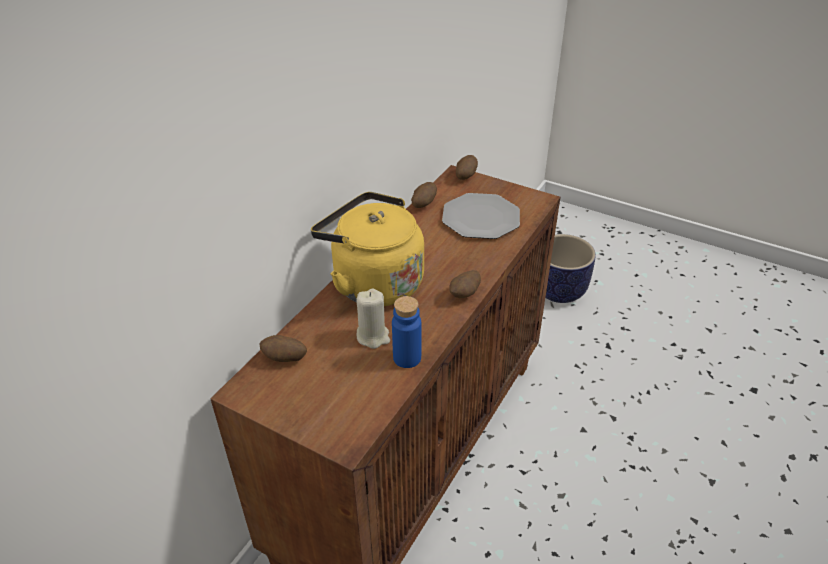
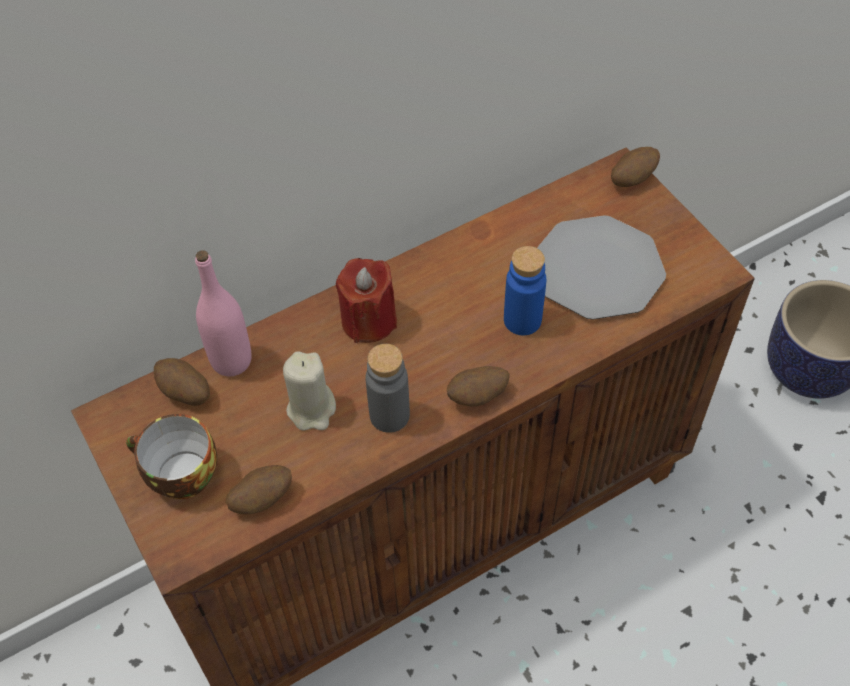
camera: 30 degrees right, 15 degrees up
(302, 331) = (231, 361): none -> pink bottle
(315, 403) = (179, 476): none -> cup
(373, 283) = (369, 321): yellow kettle -> red candle
(407, 358) = (331, 464): blue bottle -> blue bottle (522, 320)
(422, 321) = (389, 415): none -> grey bottle
(423, 204) = (531, 208): potato -> potato (262, 499)

